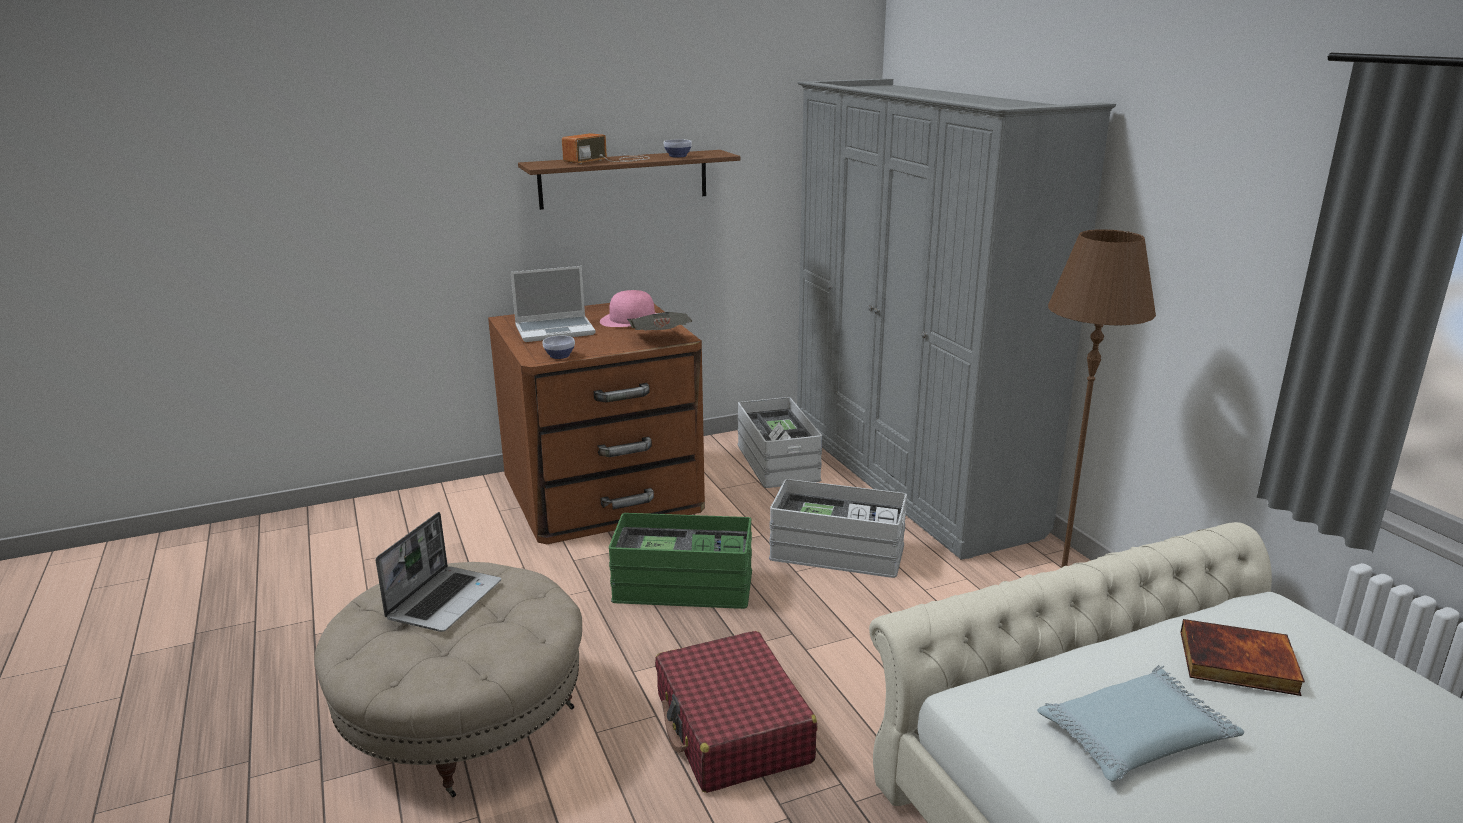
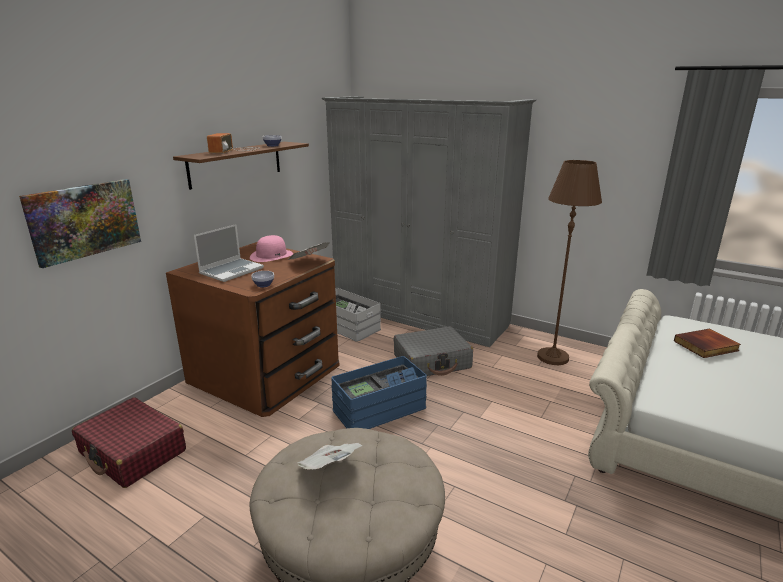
camera: 35 degrees left, 0 degrees up
(386, 234) = (84, 220): none -> picture
(444, 600) = (330, 468): laptop -> newspaper
(684, 584) = (379, 408): green storage box -> blue storage box
(732, 729) = (498, 474): red suitcase -> red suitcase (133, 452)
(838, 550) = (432, 362): grey storage box -> grey suitcase
(1136, 732) = (721, 388): blue pillow -> none

